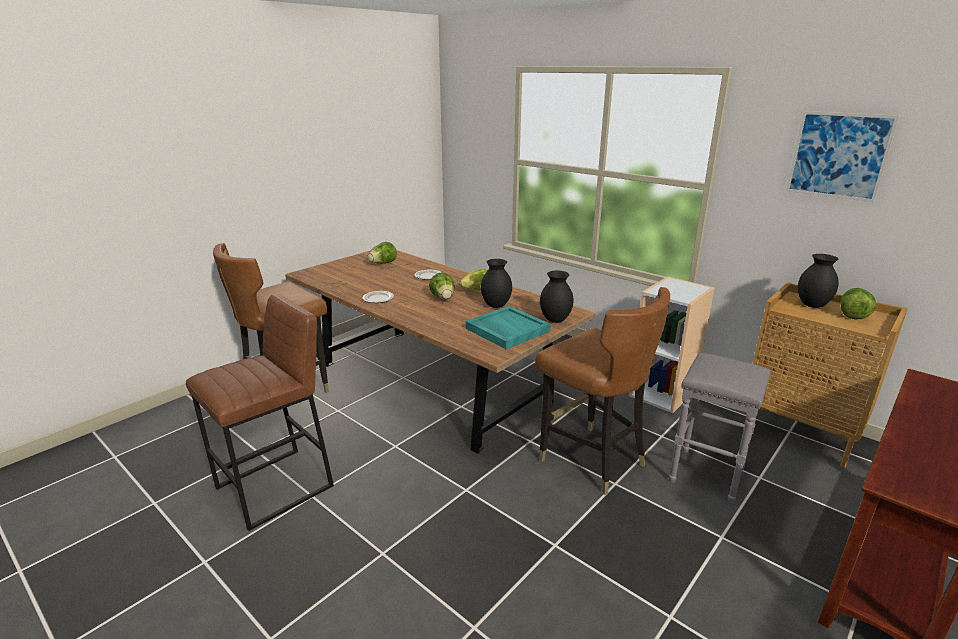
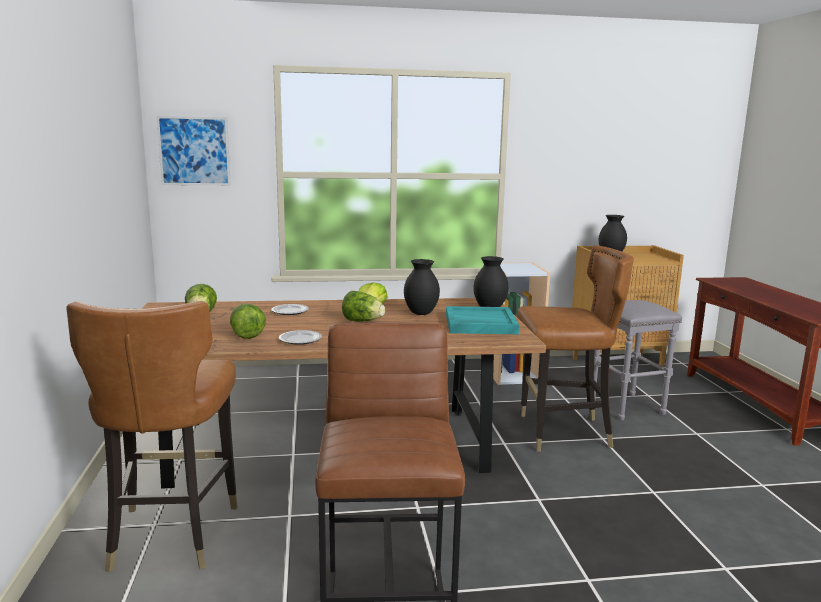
camera: 50 degrees left, 10 degrees down
(838, 155) = (596, 141): picture -> picture (194, 151)
(852, 314) = (637, 255): lettuce -> lettuce (246, 334)

